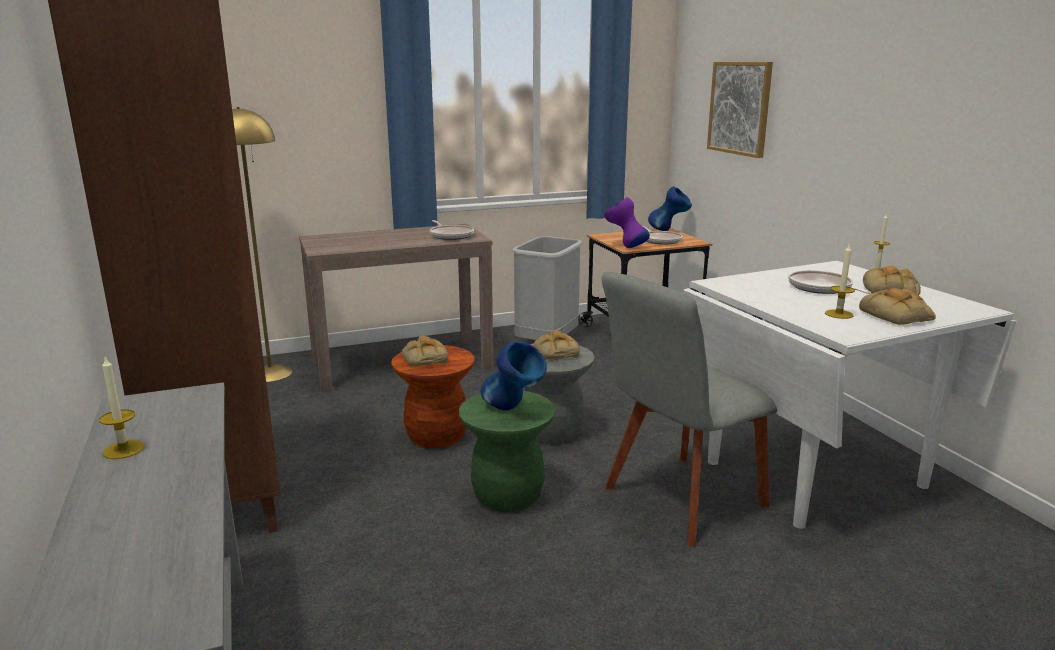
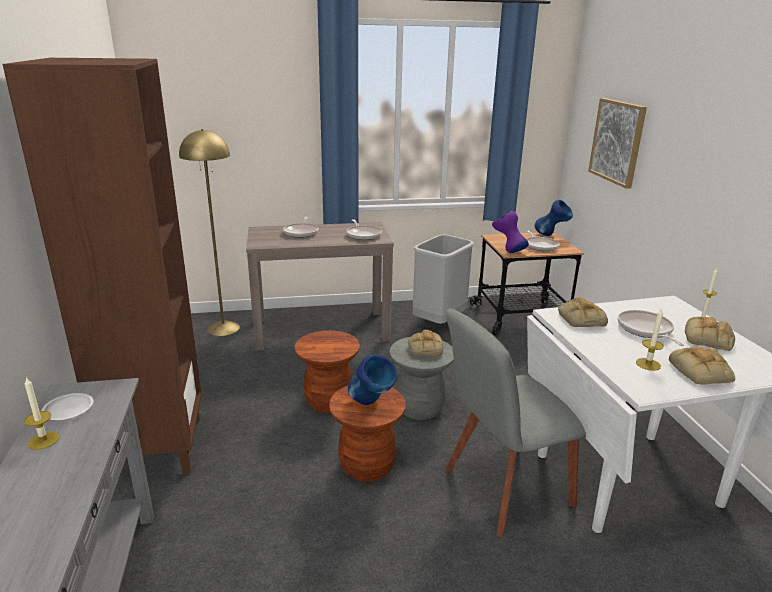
camera: 10 degrees right, 5 degrees up
(142, 419) = (68, 410): none -> white plate
(371, 237) = (301, 232): none -> frying pan
(424, 358) = (320, 343): bread -> bread (580, 318)
(507, 496) = (367, 466): green stool -> brown stool

